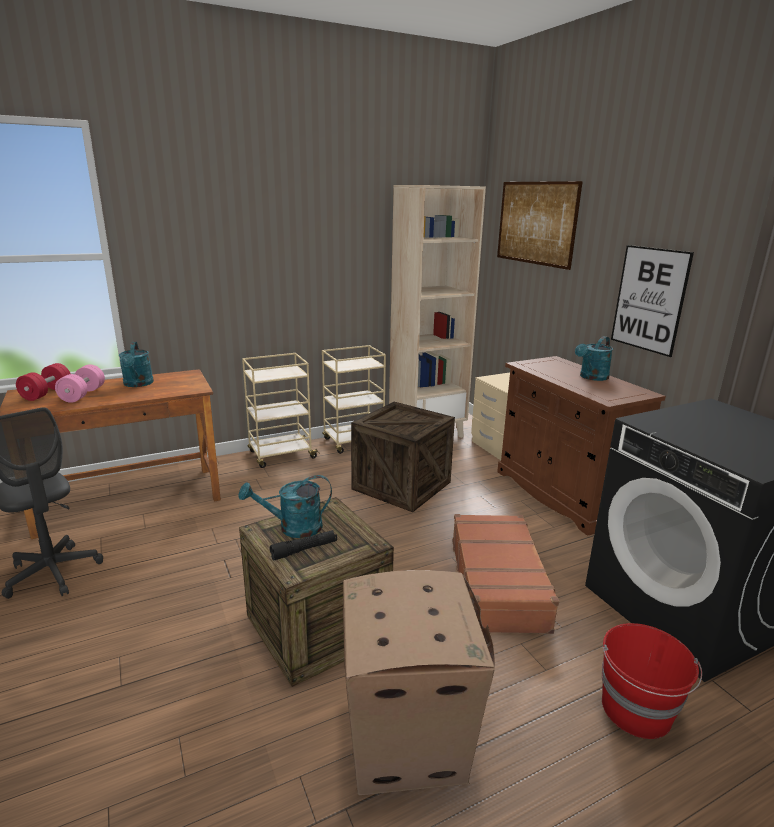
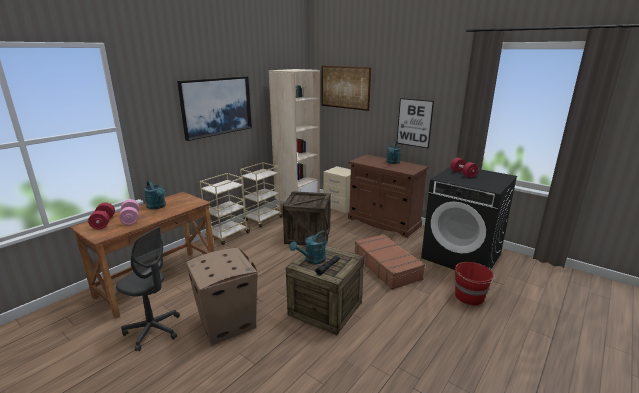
camera: 25 degrees left, 0 degrees up
(284, 239) = (216, 106): none -> picture
(407, 737) = (399, 335): cardboard box -> cardboard box (227, 322)
(711, 421) = (463, 174): none -> red dumbbell

